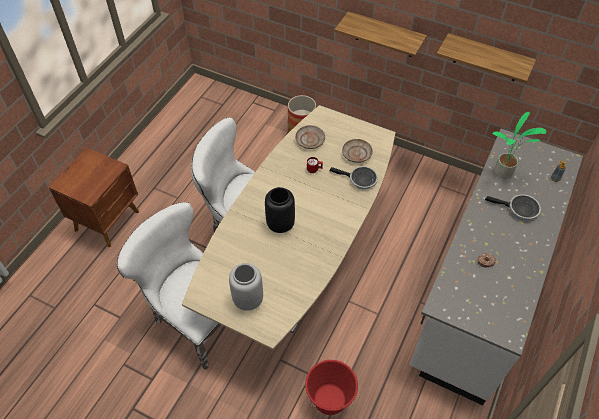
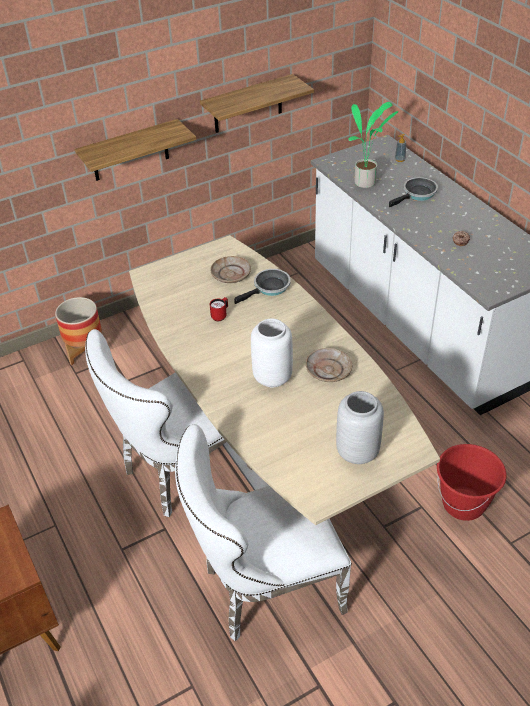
camera: 55 degrees left, 10 degrees down
(280, 224) = (273, 378): black vase -> white vase
(310, 140) = (173, 300): beige plate -> beige plate (328, 370)

